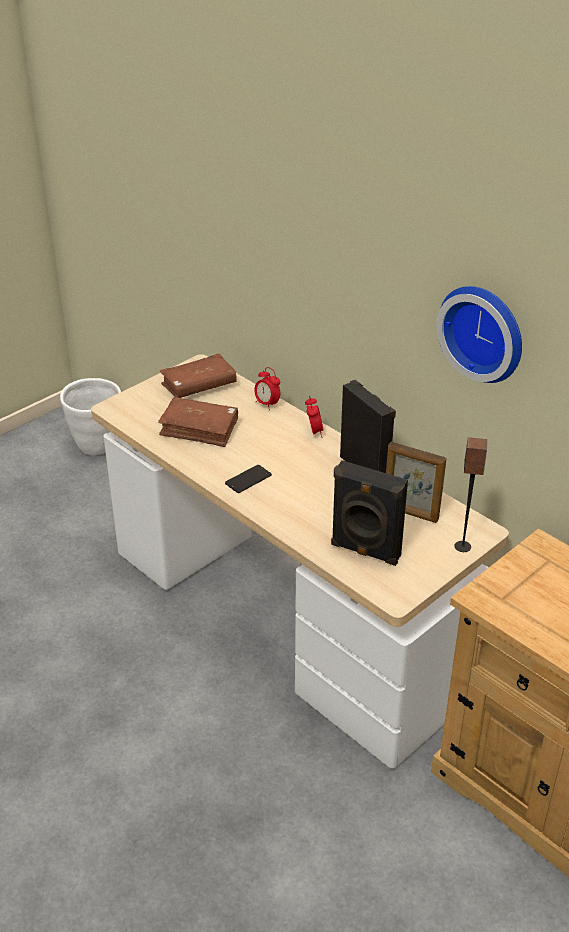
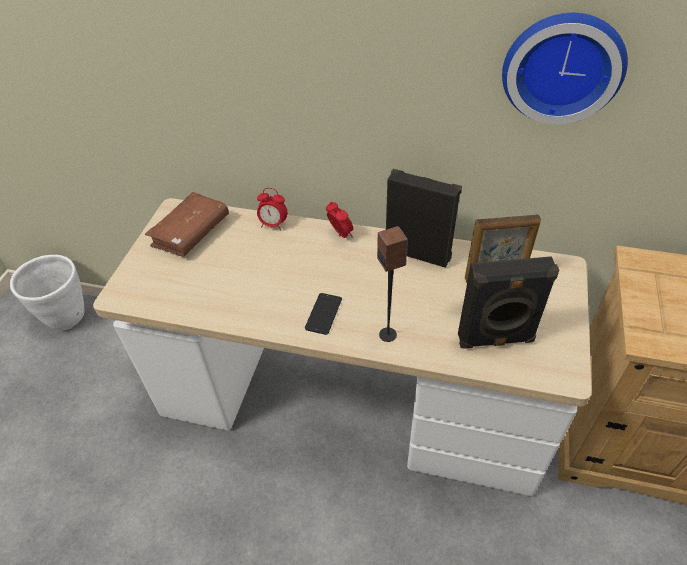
camera: 30 degrees left, 10 degrees up
(199, 429) = (229, 279): brown book -> none
(463, 546) = (566, 291): speaker -> speaker (388, 334)

